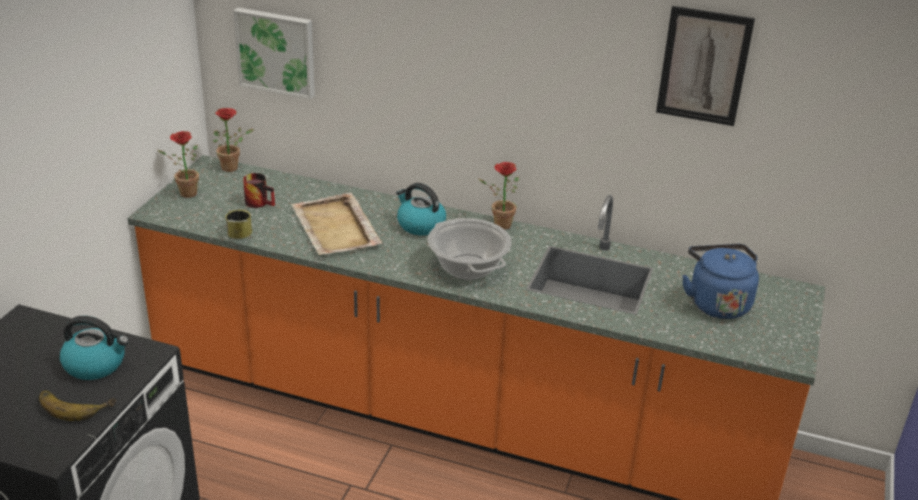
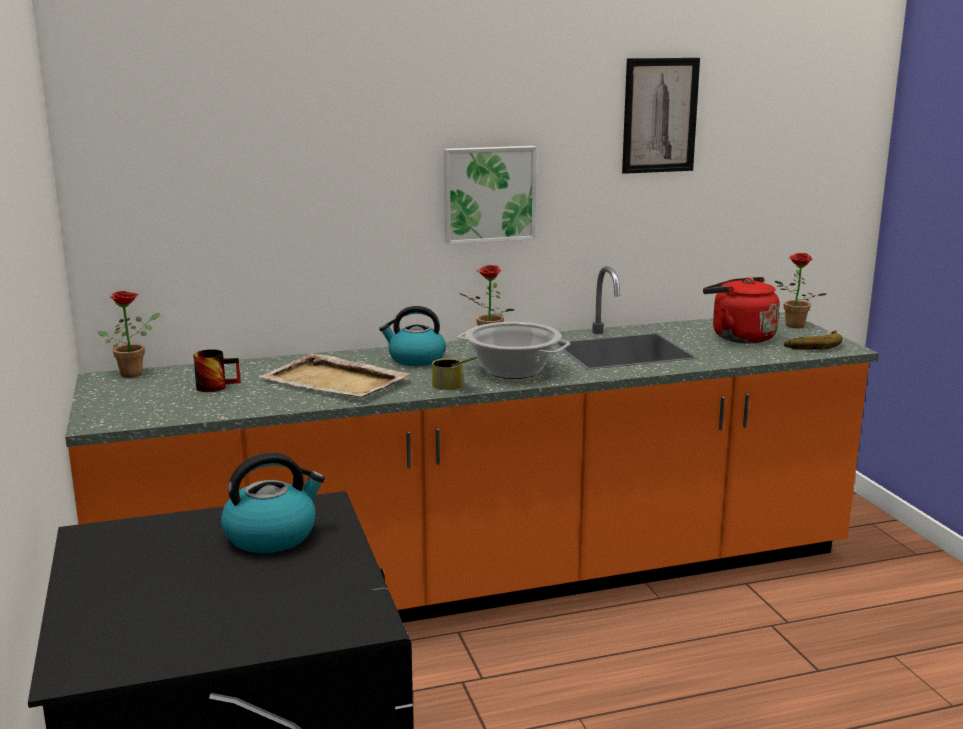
camera: 35 degrees left, 15 degrees down
(75, 404) = (310, 572): banana -> banana (811, 344)
(184, 193) = (109, 402): potted plant -> potted plant (792, 326)
(239, 236) = (238, 413): can -> can (454, 387)
(276, 52) = (182, 203): picture -> picture (488, 194)
(717, 302) = (738, 337): blue kettle -> red kettle

